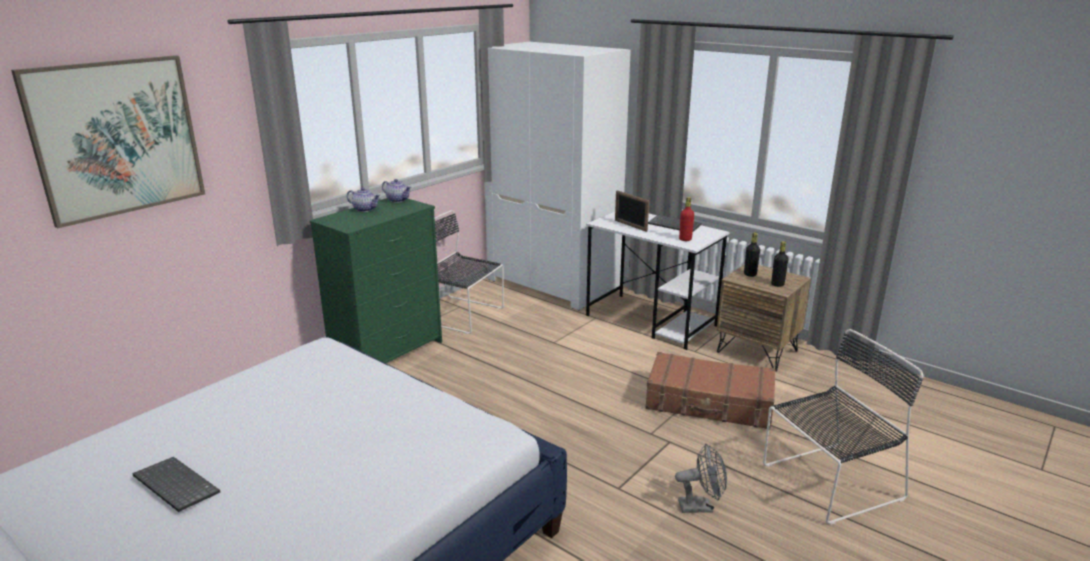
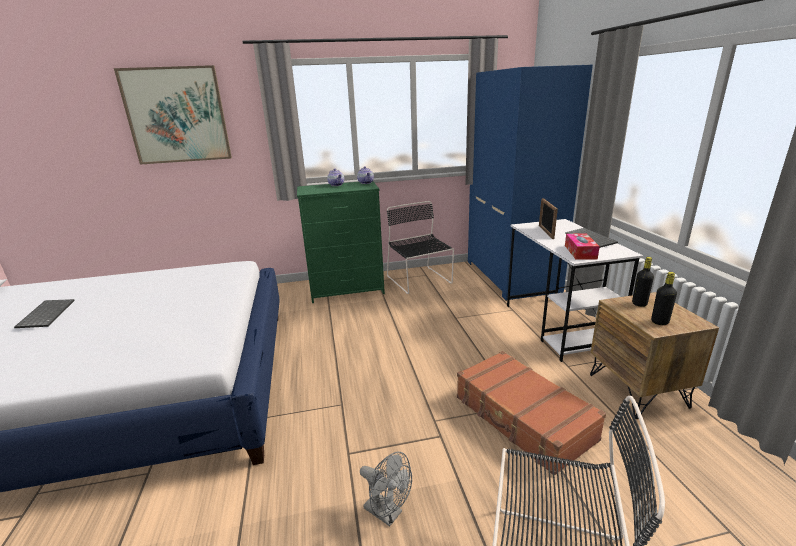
camera: 40 degrees right, 0 degrees up
(554, 283) = (512, 276): white wardrobe -> blue wardrobe
(685, 239) = (580, 252): red bottle -> tissue box

